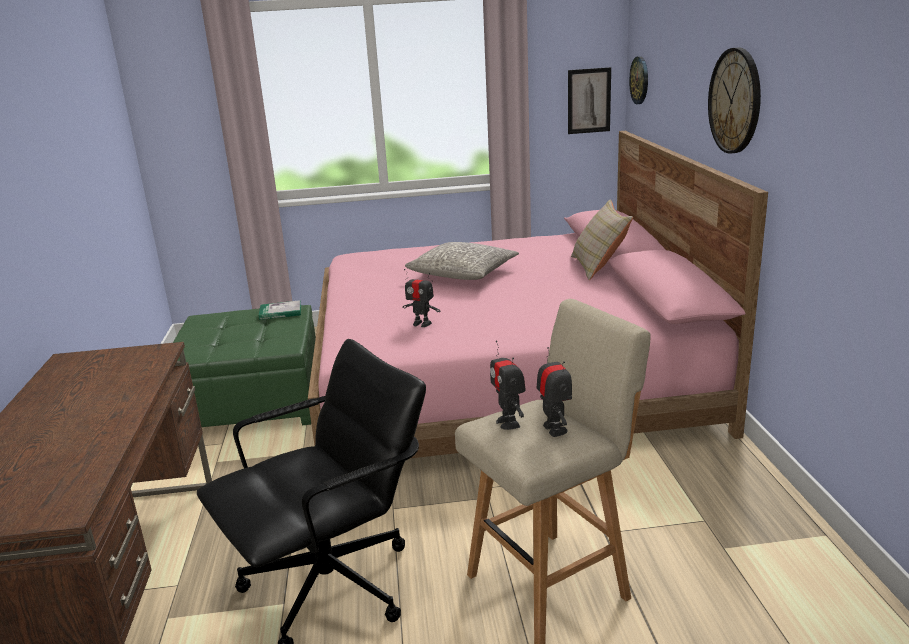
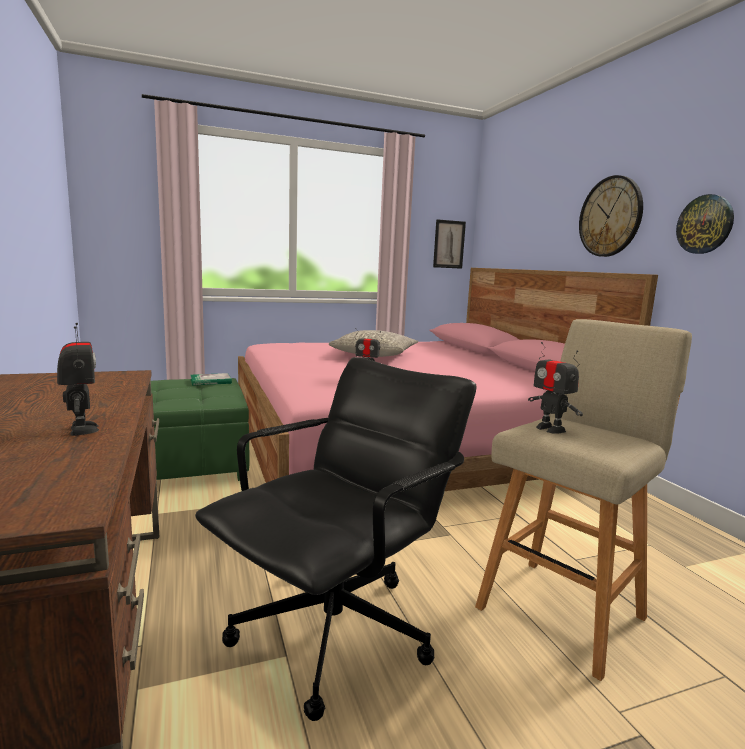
camera: 15 degrees left, 10 degrees down
(554, 429) = (601, 433): toy robot -> toy robot (82, 429)
(599, 267) = (478, 356): beige pillow -> none
(640, 80) = (492, 228): wall clock -> wall clock (705, 224)

